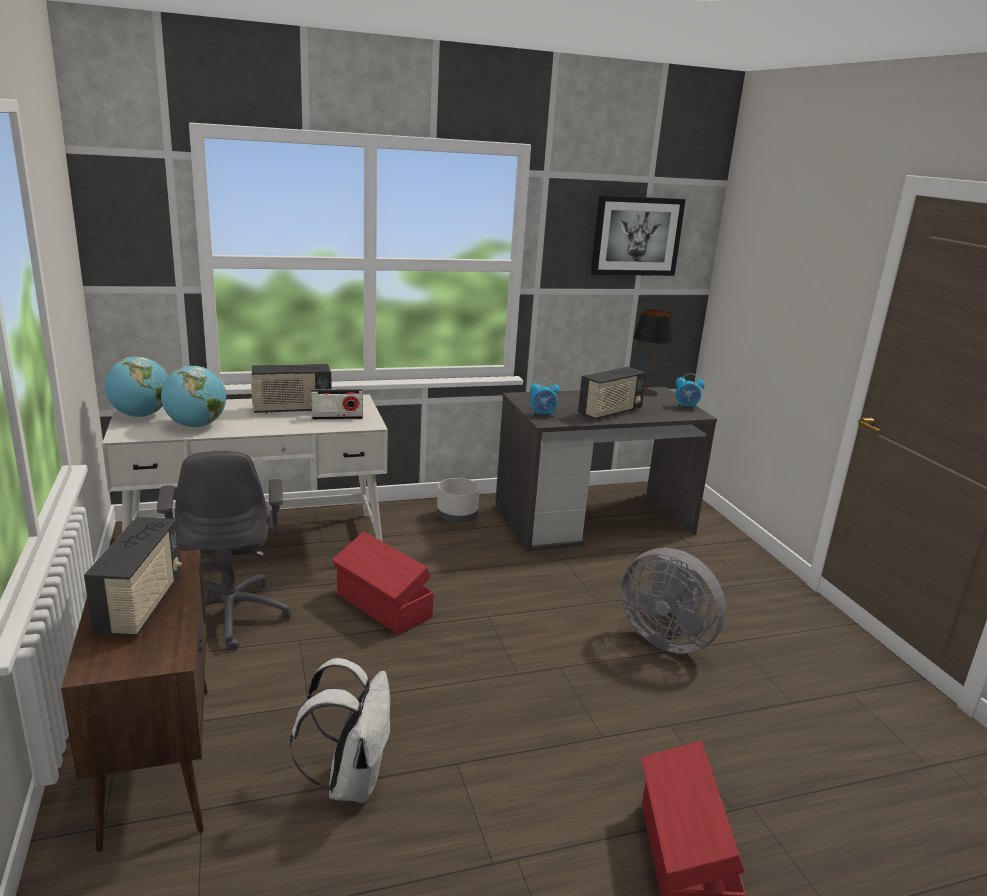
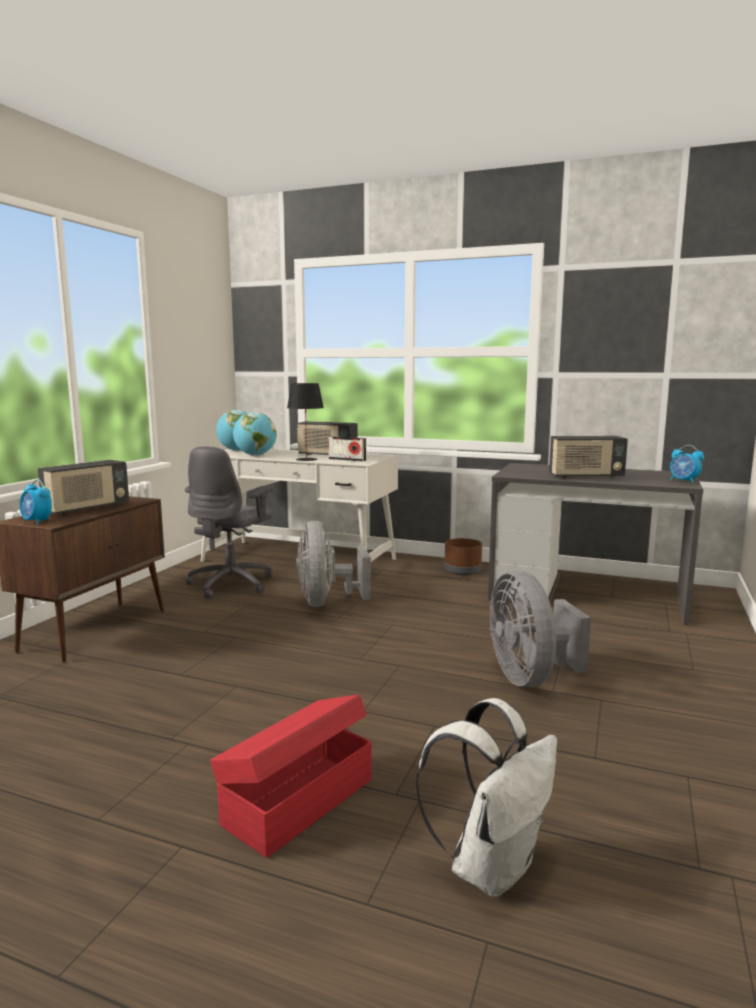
camera: 40 degrees right, 10 degrees down
(351, 780) = (165, 670): white backpack -> white backpack (491, 865)
(383, 606) = (326, 602): red storage box -> grey fan
(457, 516) = (463, 571): grey planter -> brown planter
(543, 414) = (515, 472): alarm clock -> alarm clock (37, 522)
(636, 236) = (661, 318): picture -> none
(646, 392) = (659, 472): black table lamp -> black table lamp (307, 459)

